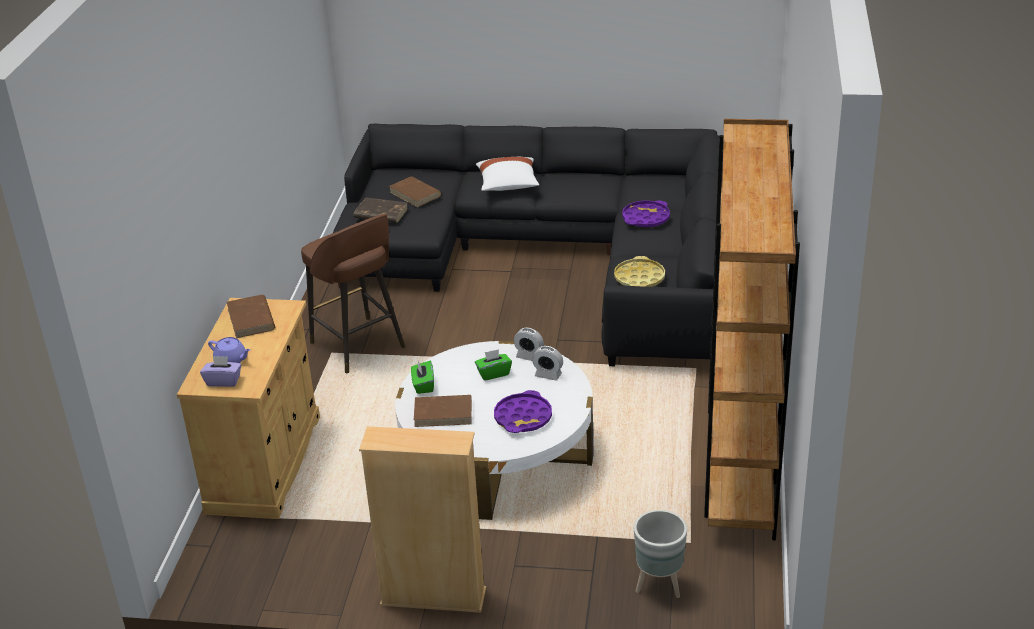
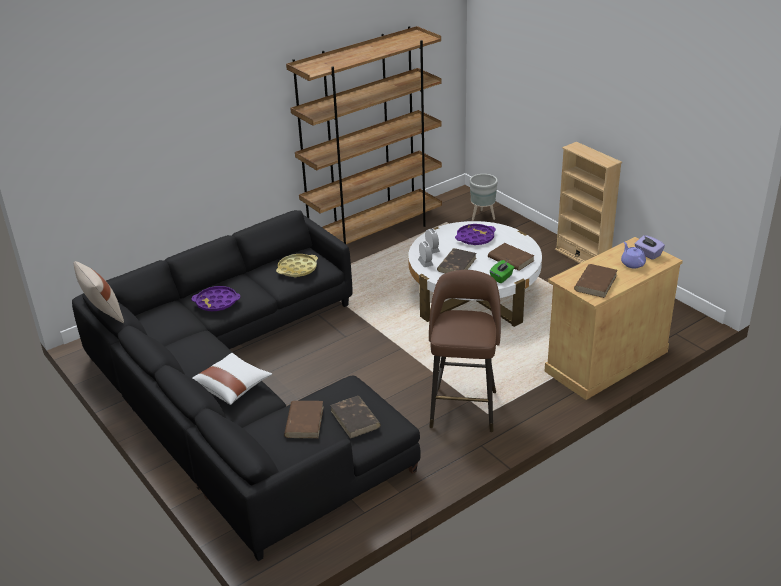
camera: 135 degrees left, 0 degrees up
(493, 373) = (457, 264): green tissue box -> brown book
(658, 125) = (103, 314): none -> beige pillow

